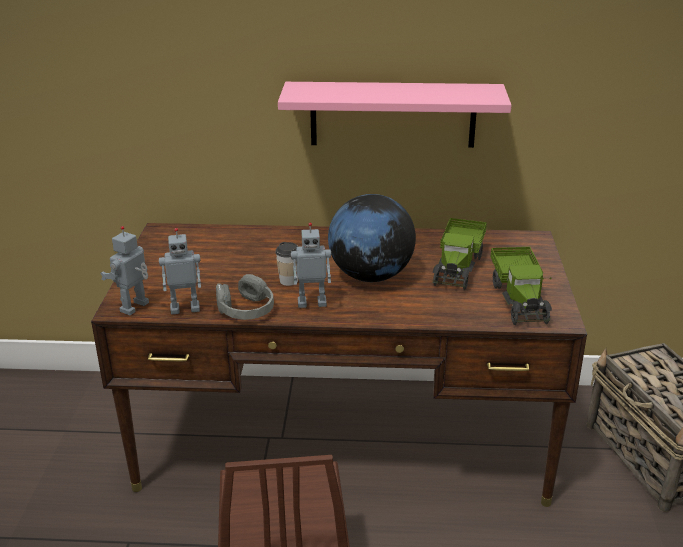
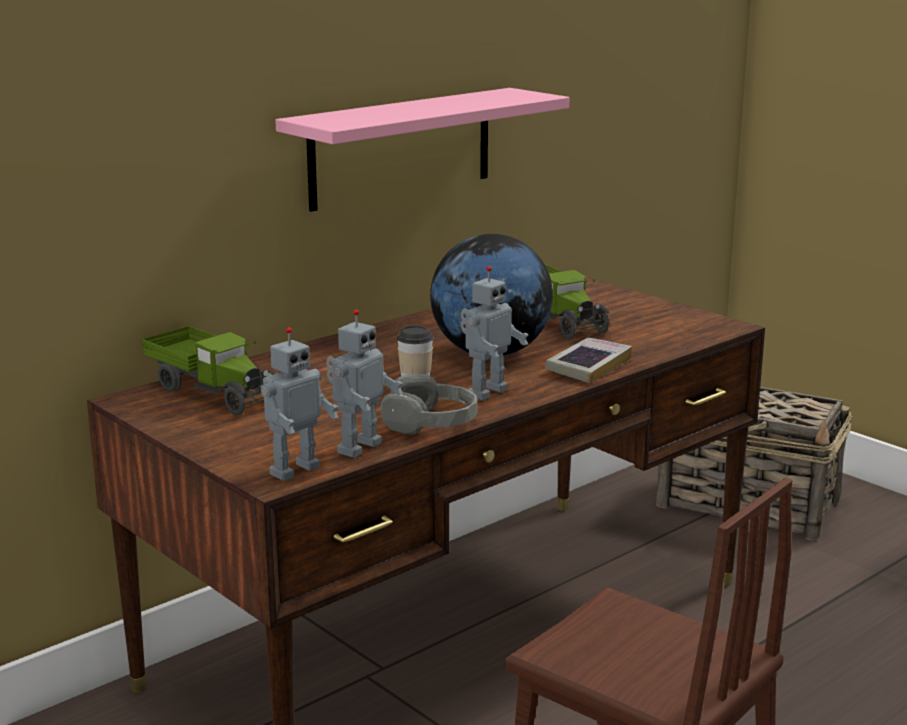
camera: 45 degrees left, 10 degrees down
(136, 308) = (293, 470): toy robot -> toy robot turned 120 degrees counterclockwise
(403, 311) = (588, 366): none -> book
(519, 299) = (662, 324): toy truck -> toy truck (214, 392)

